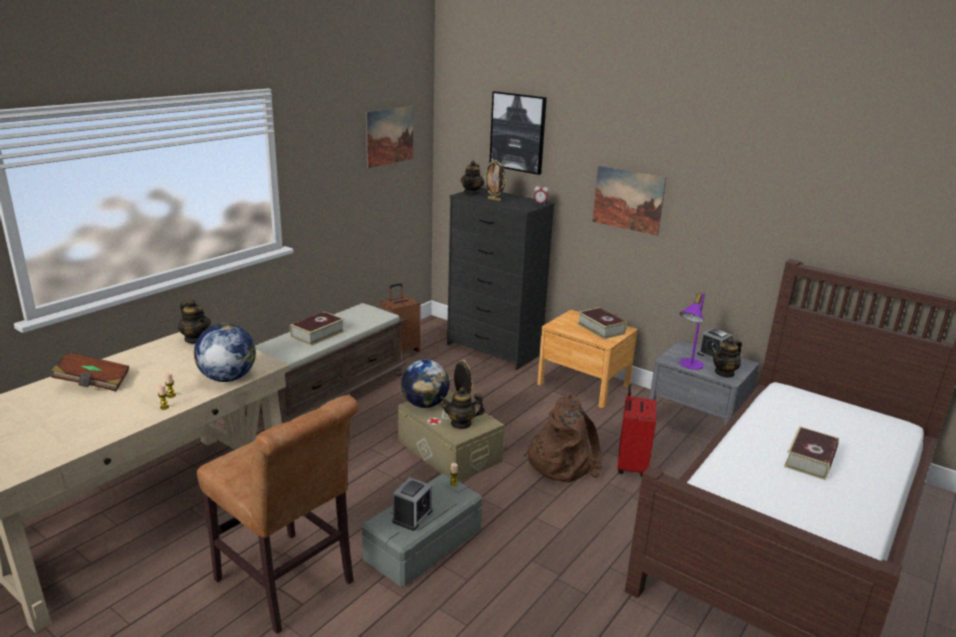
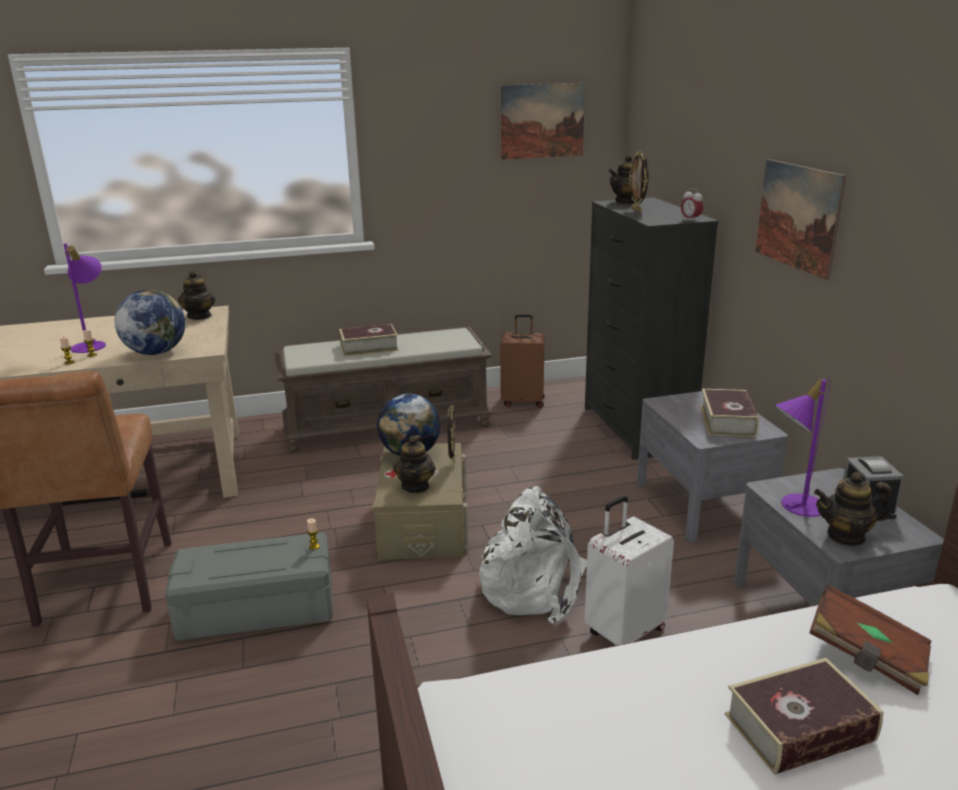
camera: 40 degrees right, 0 degrees up
(93, 383) = (67, 332): brown book -> brown book (866, 657)
(149, 387) = (93, 345): none -> purple table lamp
(412, 516) = (224, 562): alarm clock -> none
(461, 423) = (415, 486): teapot -> teapot turned 120 degrees counterclockwise
(518, 132) = (693, 113): picture -> none
(561, 462) = (535, 586): brown backpack -> white backpack
(583, 385) = (702, 504): brown nightstand -> grey nightstand
(630, 466) = (624, 631): red suitcase -> white suitcase

